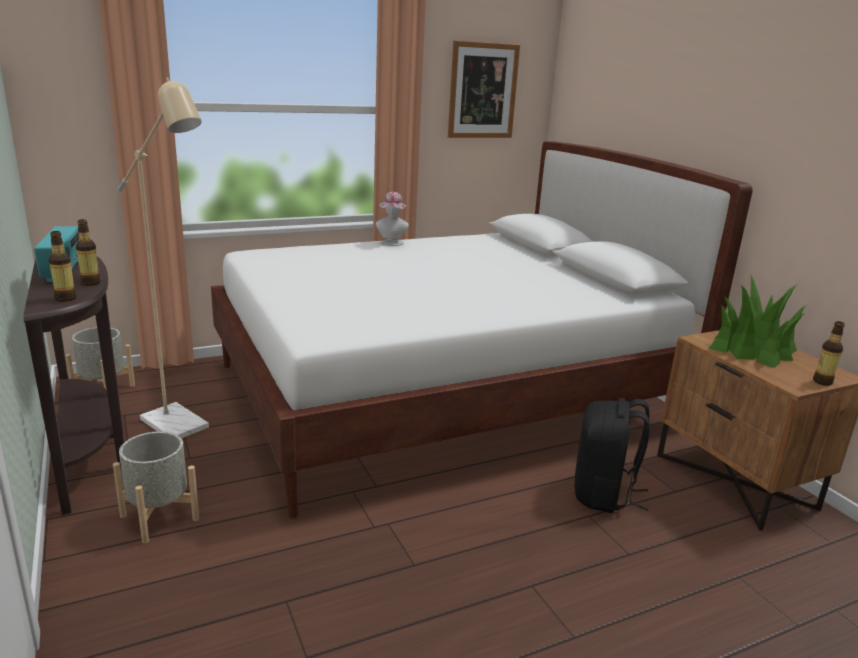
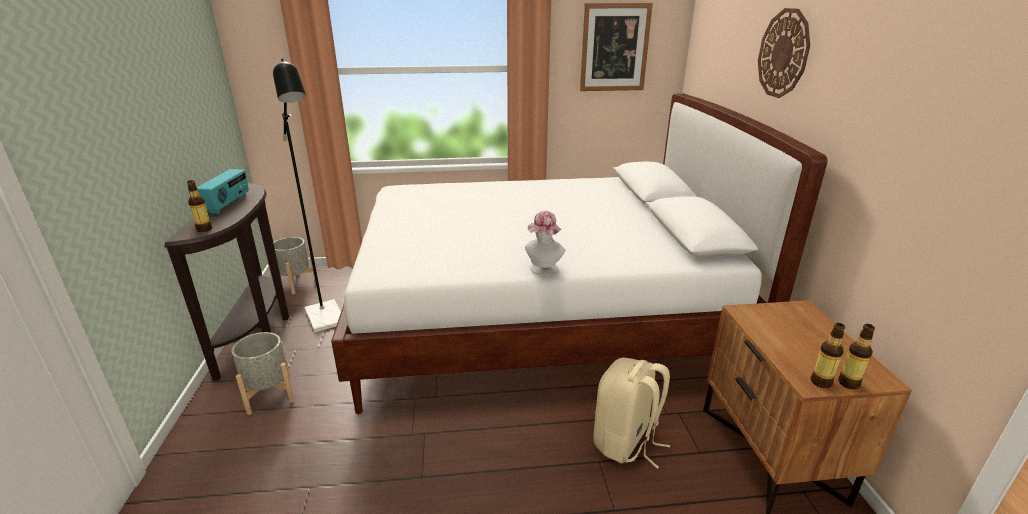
camera: 20 degrees right, 5 degrees up
(90, 283) = (234, 216): bottle -> bottle (820, 382)
(181, 428) = (327, 321): beige floor lamp -> black floor lamp
(391, 243) = (515, 184): hat -> hat (543, 270)
(604, 495) = (626, 442): black backpack -> beige backpack
(685, 93) = (783, 53): none -> wall clock
(752, 348) = (796, 329): potted plant -> none

